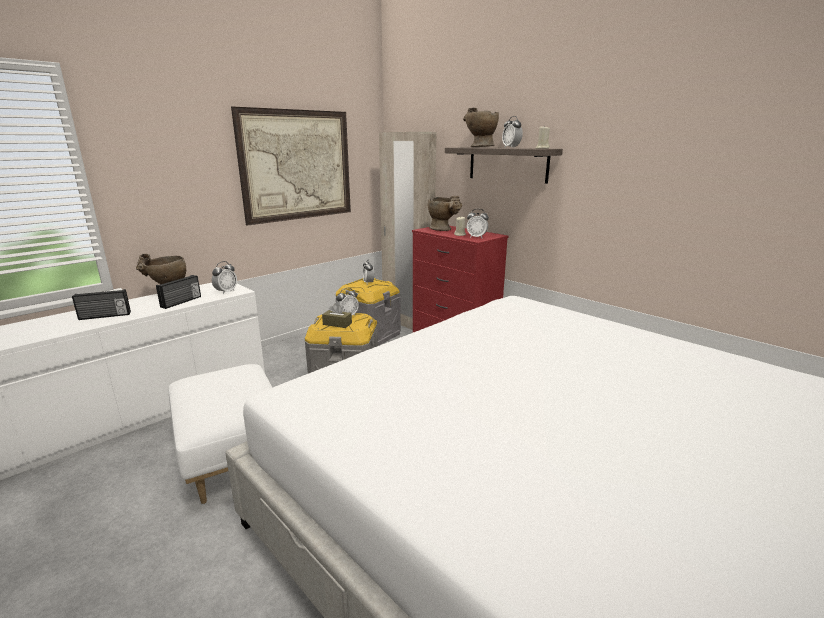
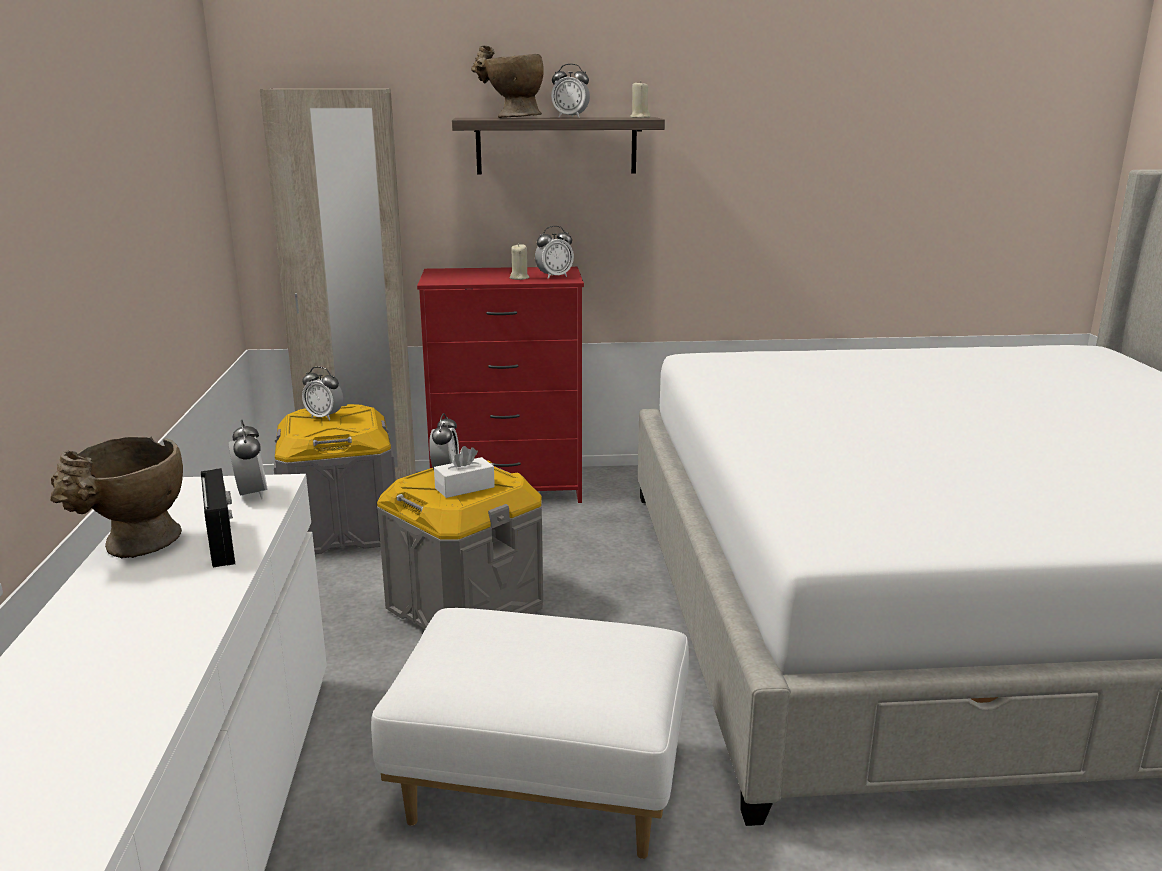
camera: 50 degrees left, 0 degrees up
(105, 316) = (141, 634): radio -> none
(297, 165) = (147, 174): picture -> none
(337, 324) = (464, 487): brown tissue box -> white tissue box
(444, 229) = (464, 275): beige vase -> none

